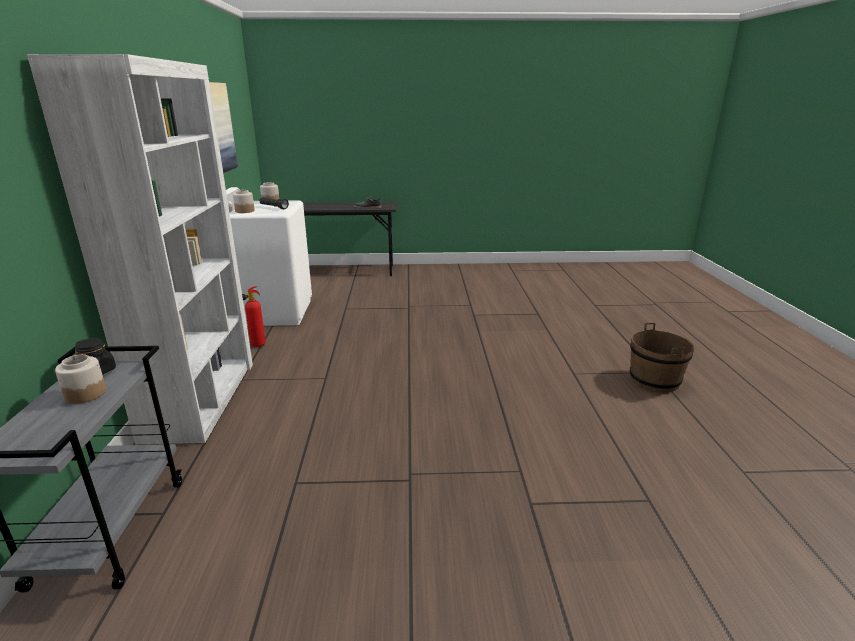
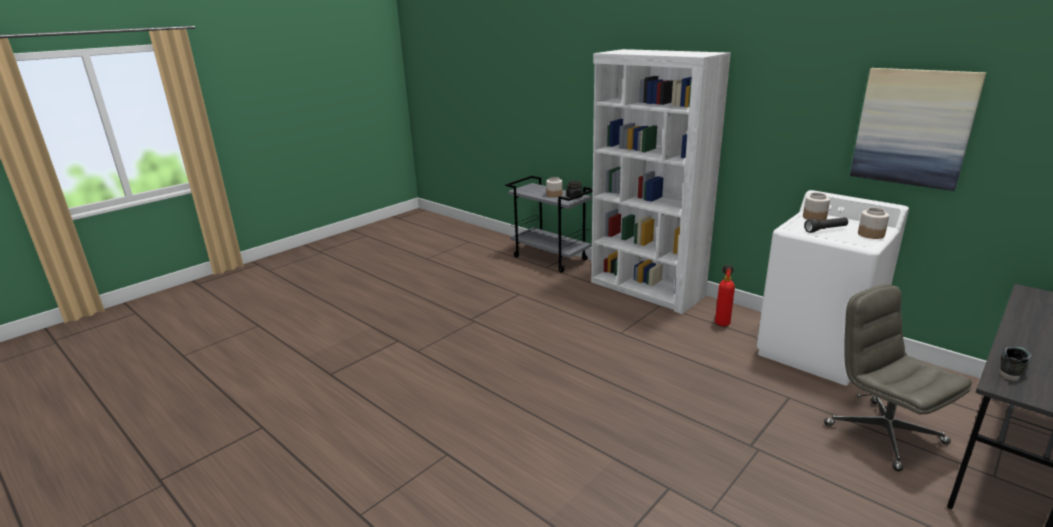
camera: 135 degrees right, 0 degrees up
(351, 288) = (883, 433): none -> grey office chair
(654, 380) = (356, 498): brown bucket -> none

